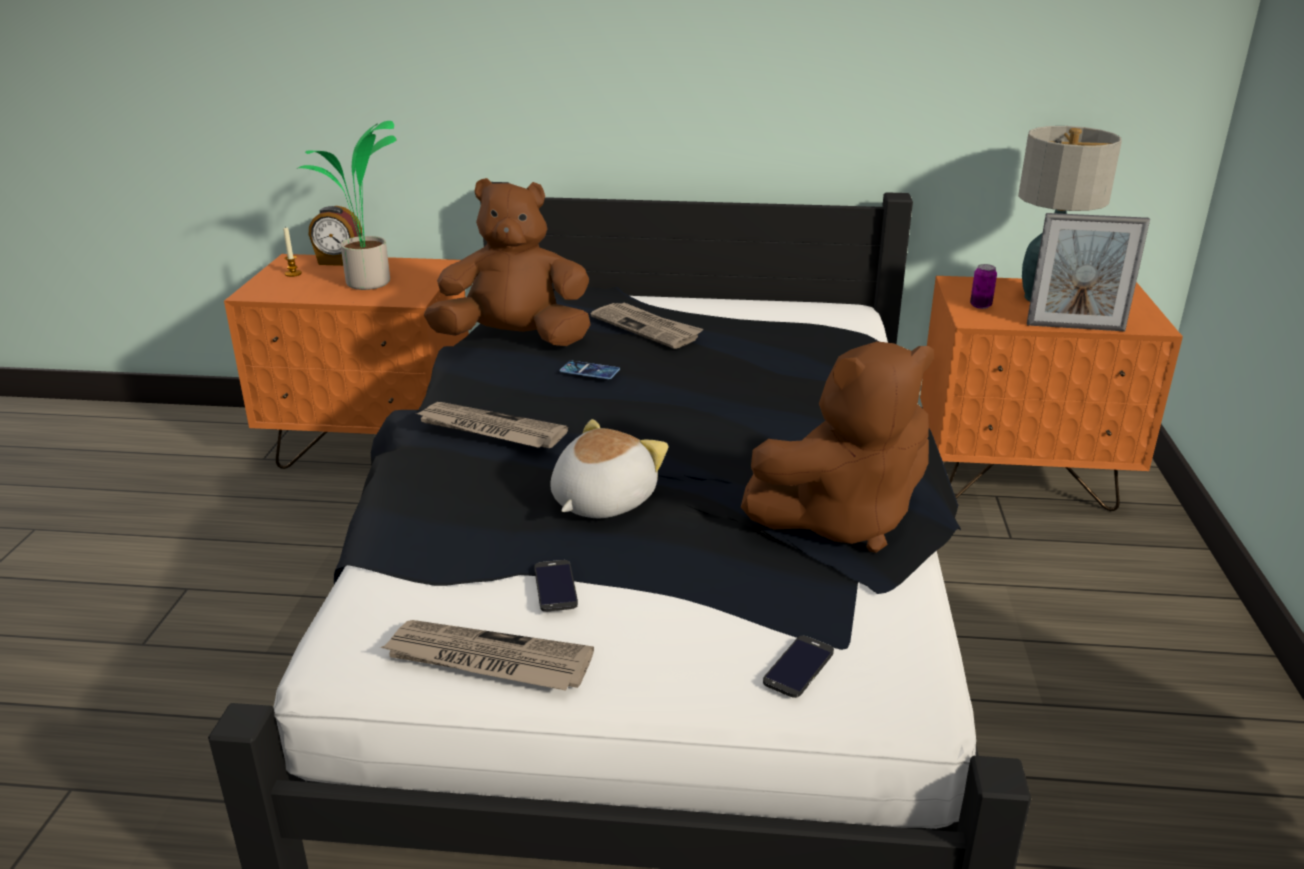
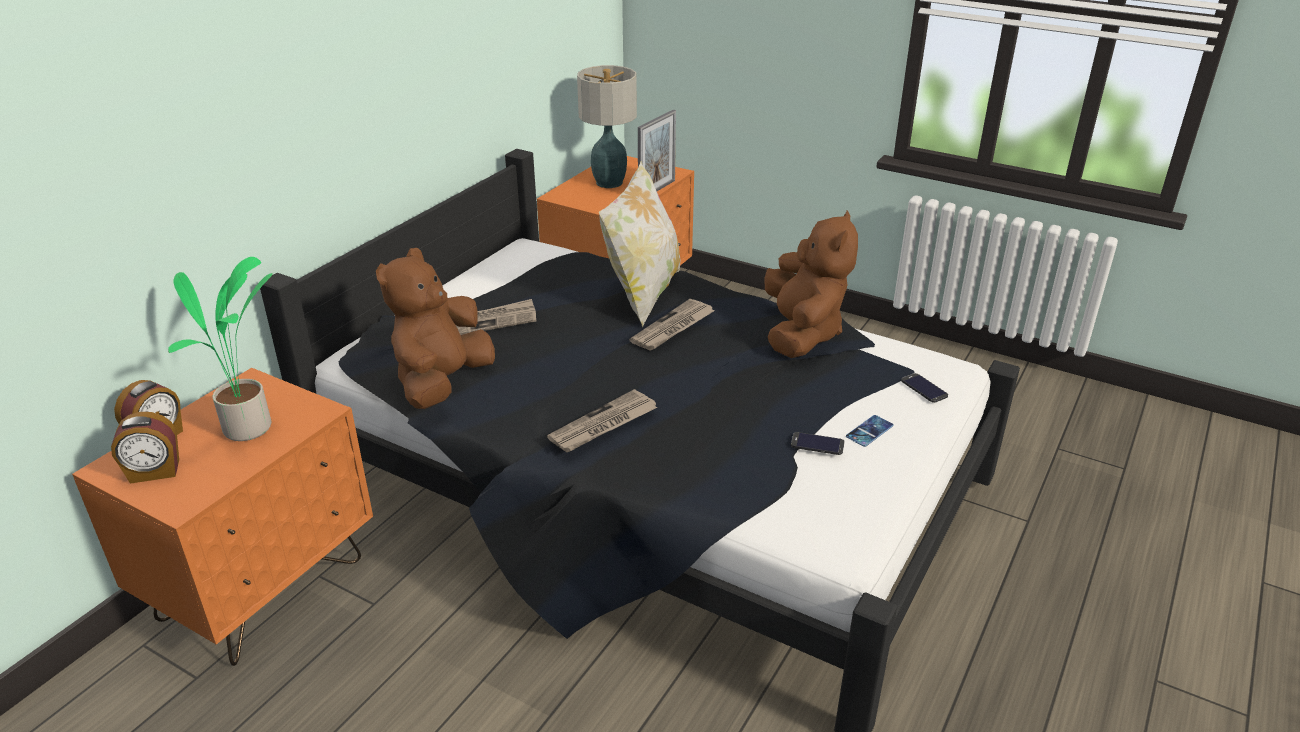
camera: 65 degrees left, 5 degrees up
(293, 274) = (154, 472): candle -> alarm clock
(487, 661) = (873, 488): newspaper -> newspaper (673, 328)
(589, 371) = (537, 363): phone -> phone (869, 431)
(601, 501) = (731, 404): plush toy -> none
(809, 391) = (642, 294): none -> pillow
(980, 306) = (599, 202): can -> none

